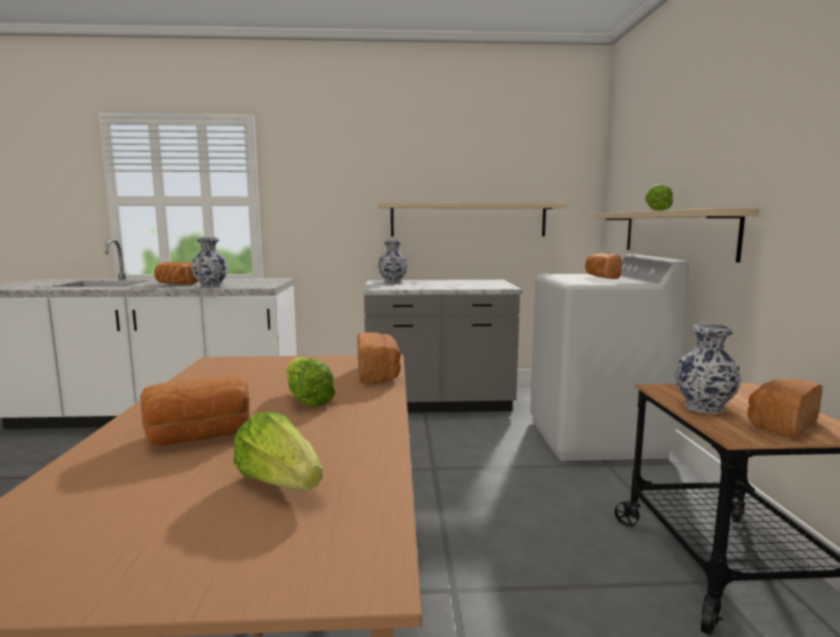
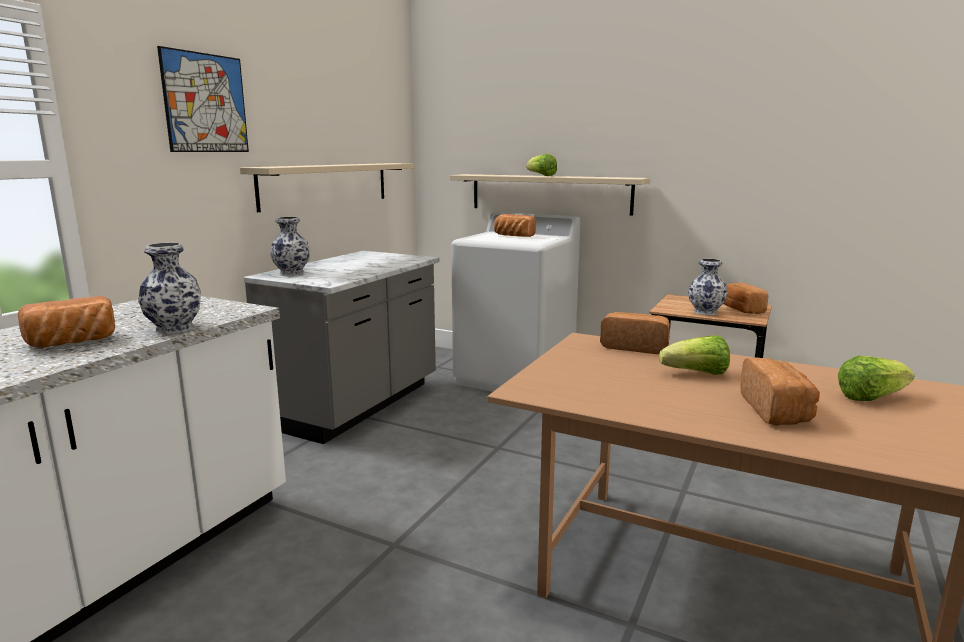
camera: 60 degrees left, 5 degrees up
(354, 160) = (205, 103): none -> picture

